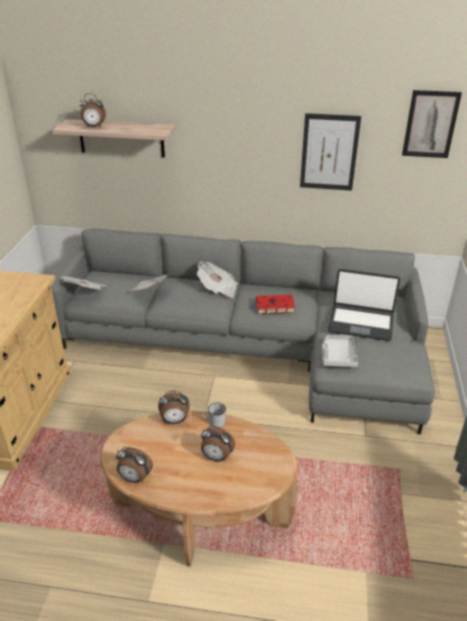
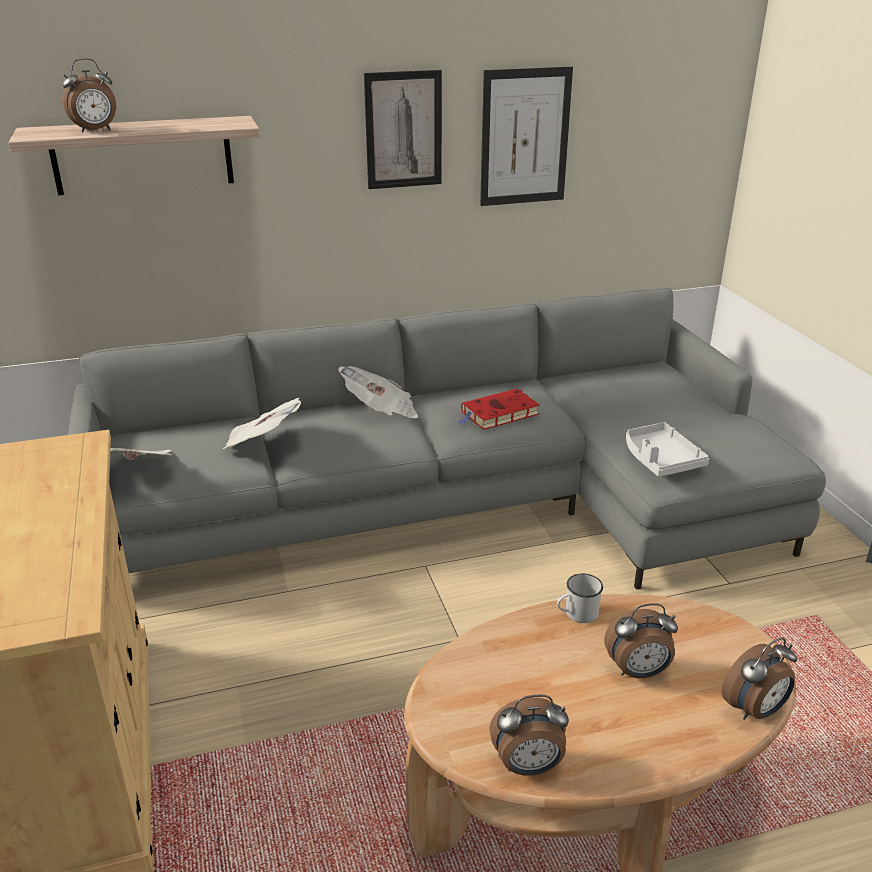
camera: 25 degrees left, 5 degrees down
(174, 421) = (508, 636): alarm clock -> alarm clock (755, 710)
(361, 323) = (649, 406): laptop -> none
(430, 124) = (672, 71): picture -> picture (403, 130)

